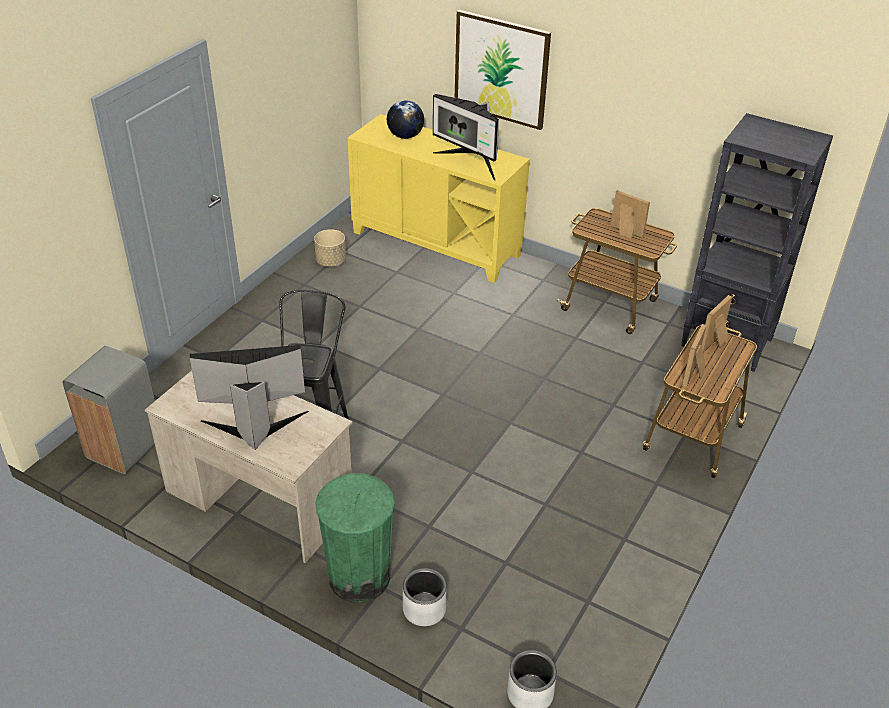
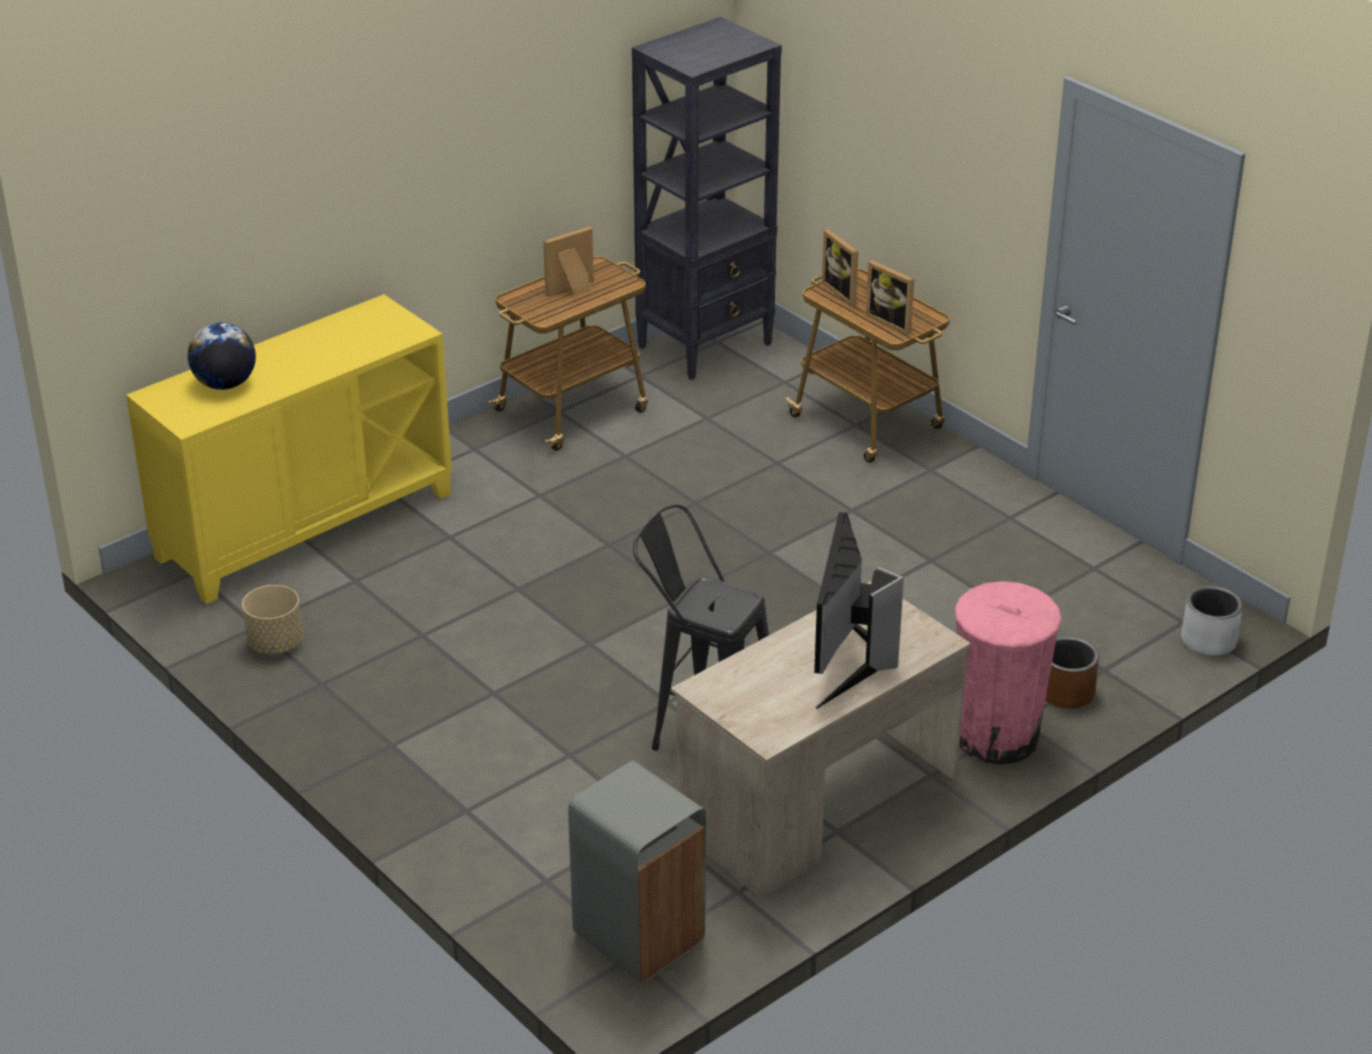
camera: 70 degrees left, 5 degrees down
(359, 577) = (995, 736): green trash can -> pink trash can
(424, 609) = (1066, 693): grey planter -> brown planter
(470, 162) = (356, 343): monitor -> none
(501, 69) = (313, 189): picture -> none

